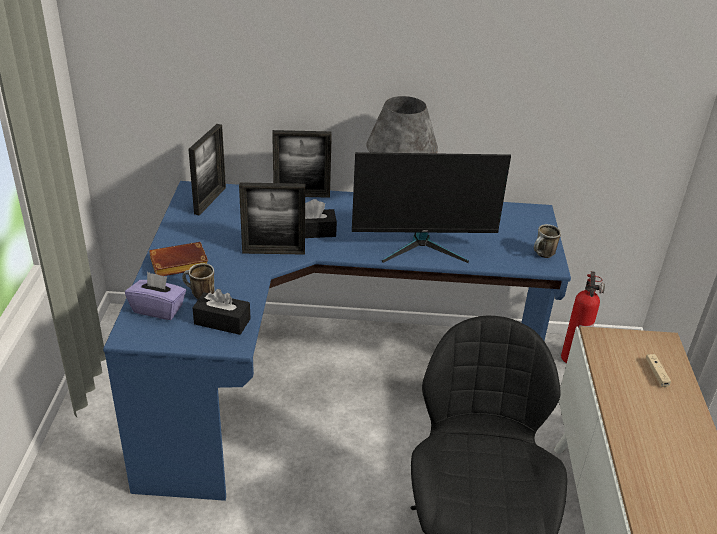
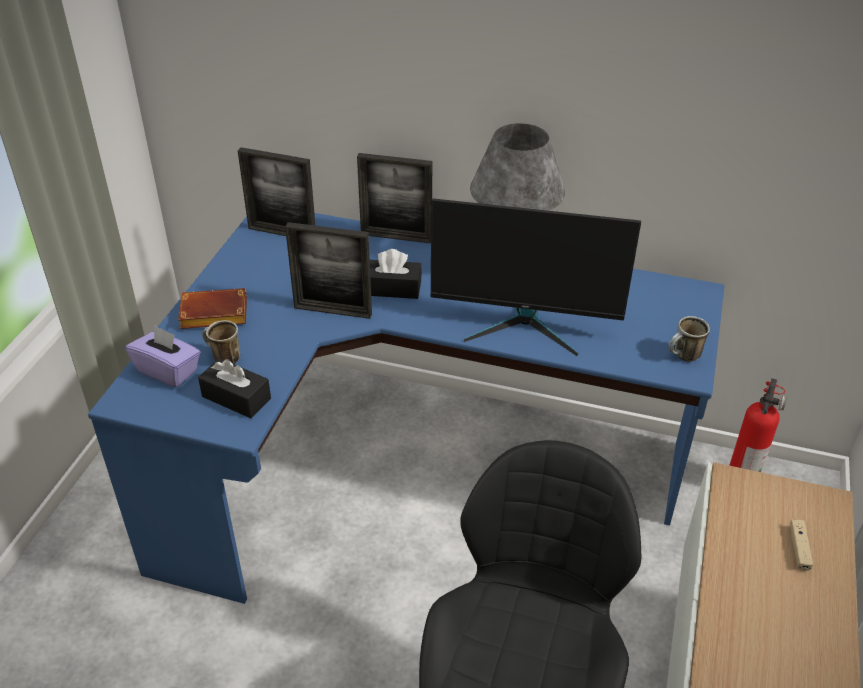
camera: 15 degrees right, 5 degrees up
(210, 200) = (282, 233): picture frame -> picture frame turned 75 degrees clockwise

